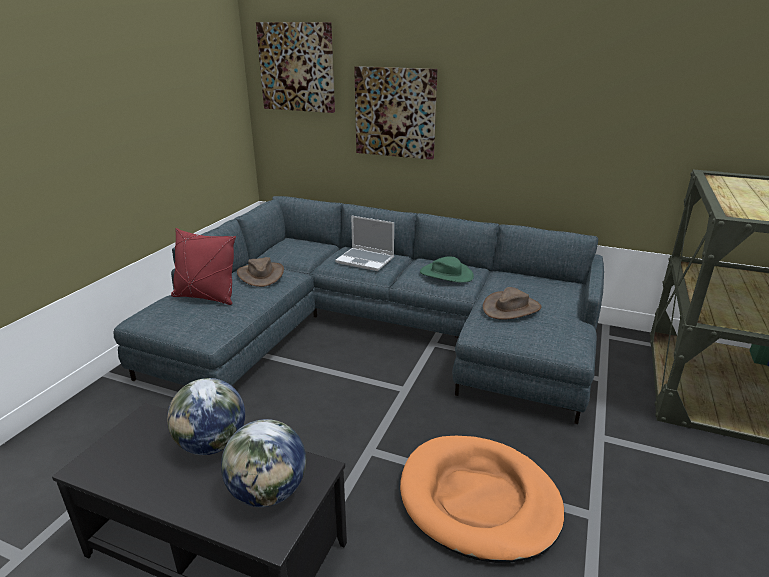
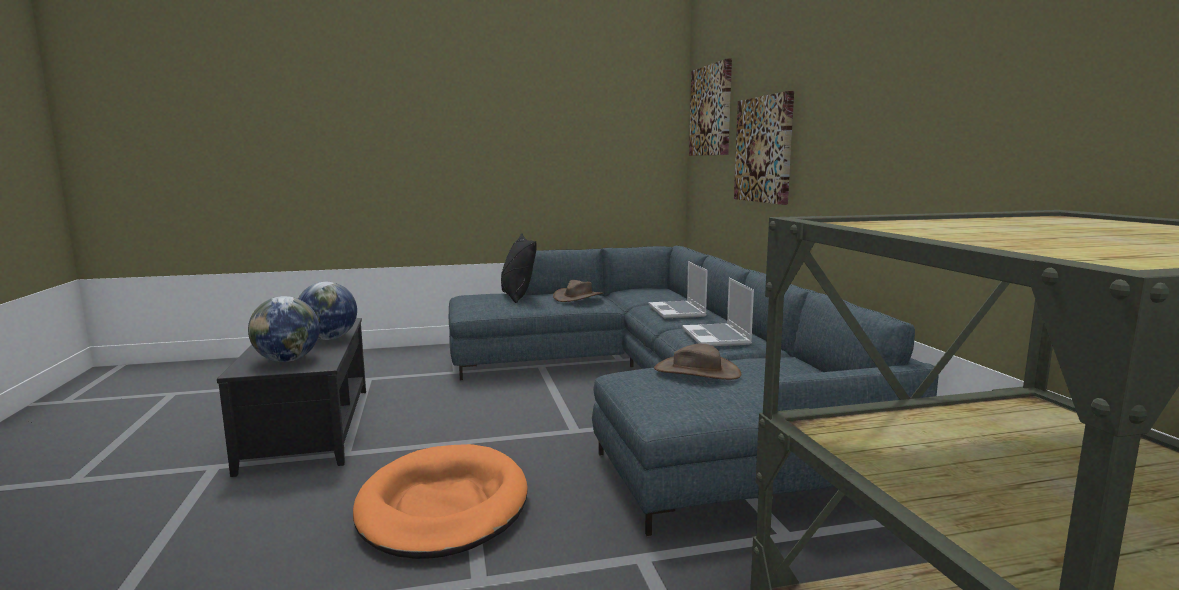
camera: 55 degrees right, 15 degrees down
(206, 297) = (517, 297): red pillow -> black pillow
(446, 274) = (717, 337): green hat -> laptop

